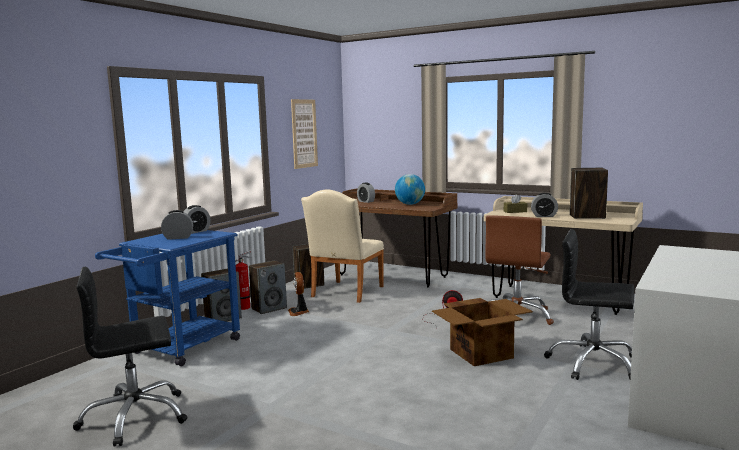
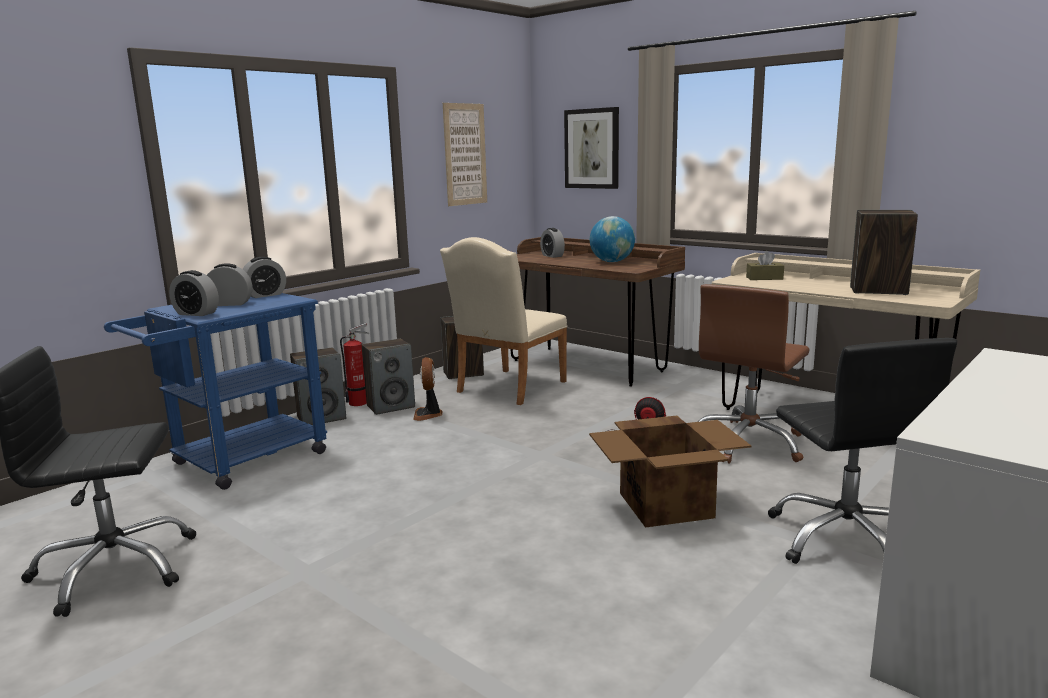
camera: 10 degrees right, 5 degrees up
(388, 129) = (592, 148): none -> picture
(544, 216) = (806, 287): alarm clock -> alarm clock (196, 313)
(593, 363) = (846, 540): black office chair -> black office chair turned 135 degrees counterclockwise

